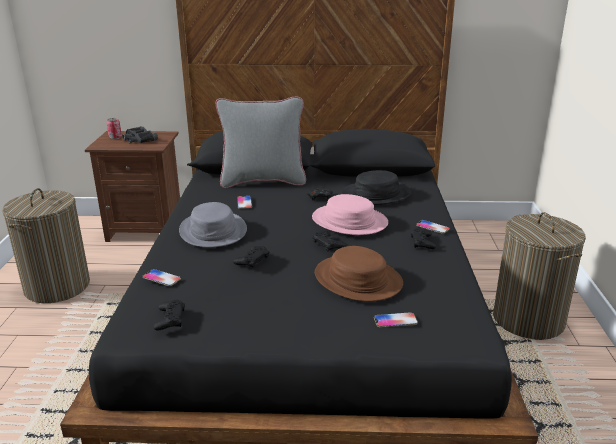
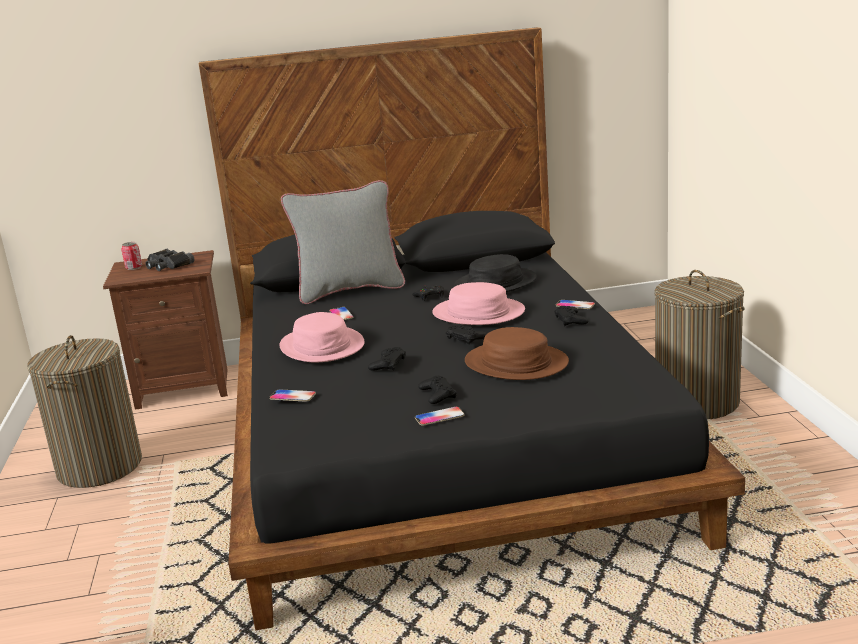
camera: 10 degrees left, 5 degrees down
(170, 319) = (328, 428): black game controller -> black game controller (437, 394)
(213, 230) = (322, 346): grey hat -> pink hat
(395, 320) = (574, 390): phone -> phone (439, 417)

